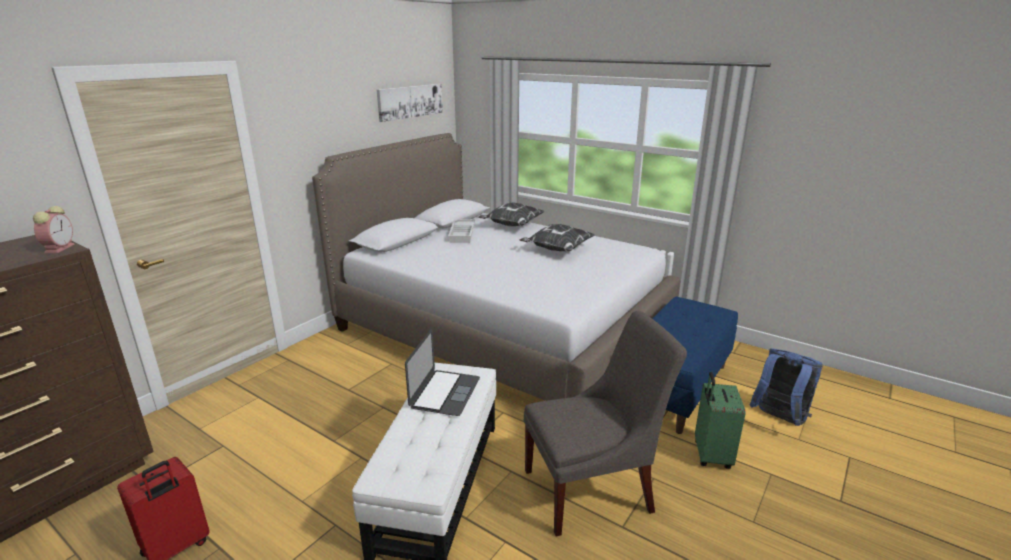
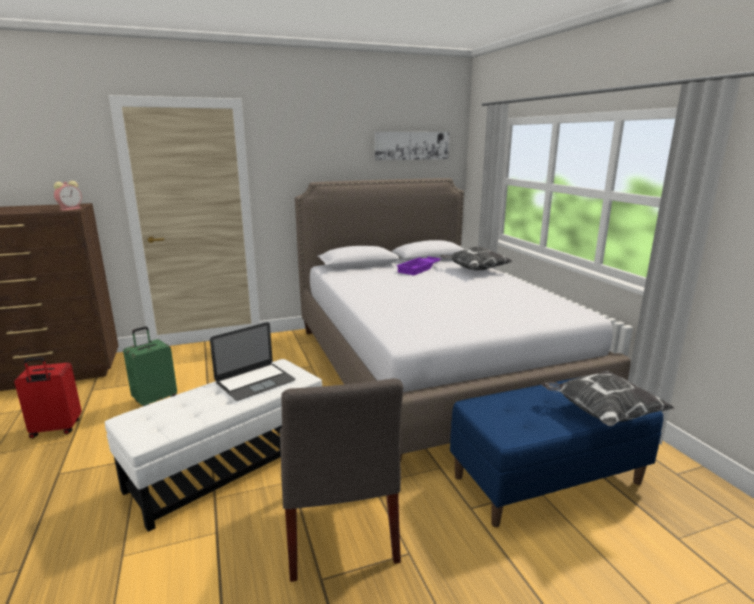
camera: 35 degrees right, 5 degrees down
(463, 234) = (419, 269): white tray -> purple tray
(556, 250) = (484, 295): pillow -> pillow (601, 413)
(593, 489) = (338, 531): grey chair -> grey chair turned 60 degrees clockwise
(710, 455) = (504, 565): green suitcase -> green suitcase (155, 400)
(778, 419) = (652, 573): blue backpack -> none

